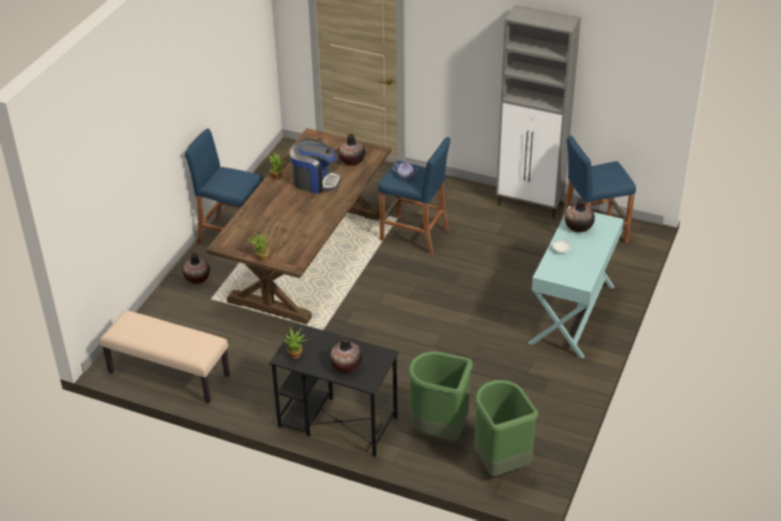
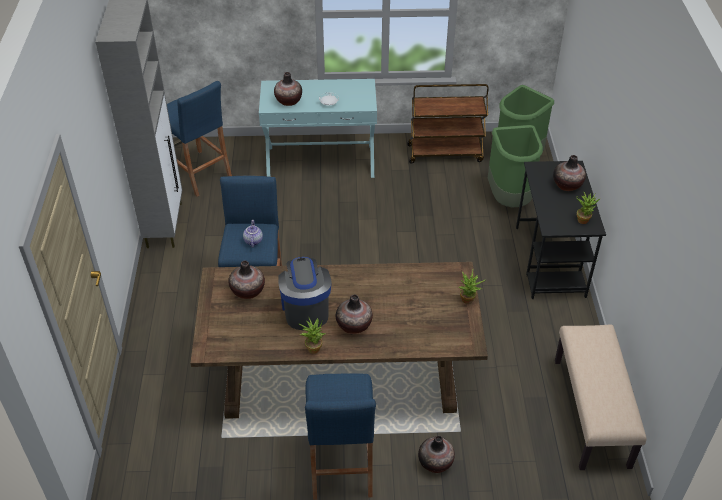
camera: 115 degrees left, 5 degrees up
(282, 198) = (354, 325): none -> vase
(541, 409) = (445, 153): none -> brown cart

